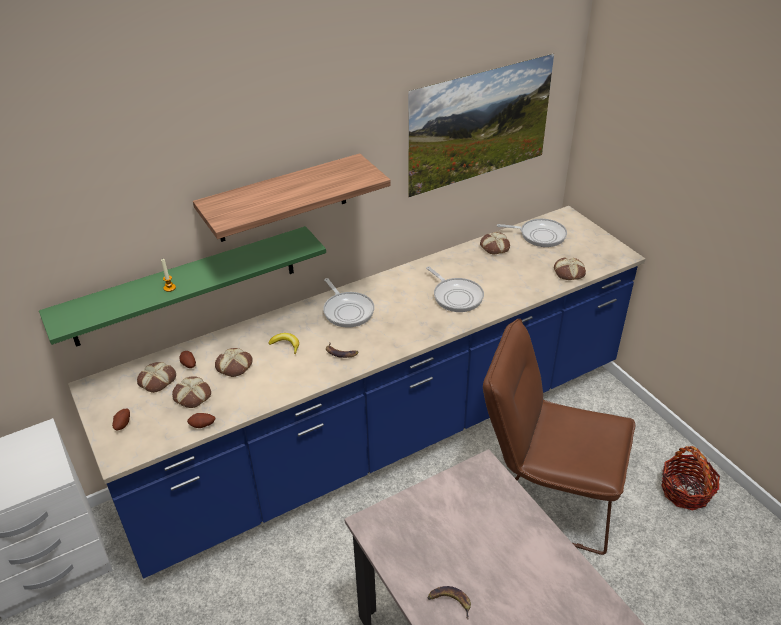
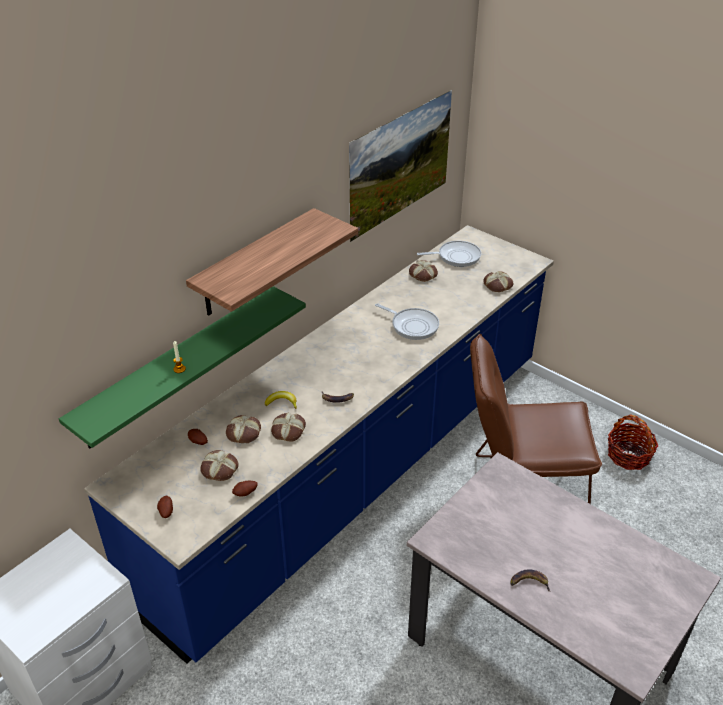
camera: 20 degrees left, 0 degrees up
(157, 380) = (175, 463): bread -> bread (288, 430)
(347, 310) = (321, 359): frying pan -> none

